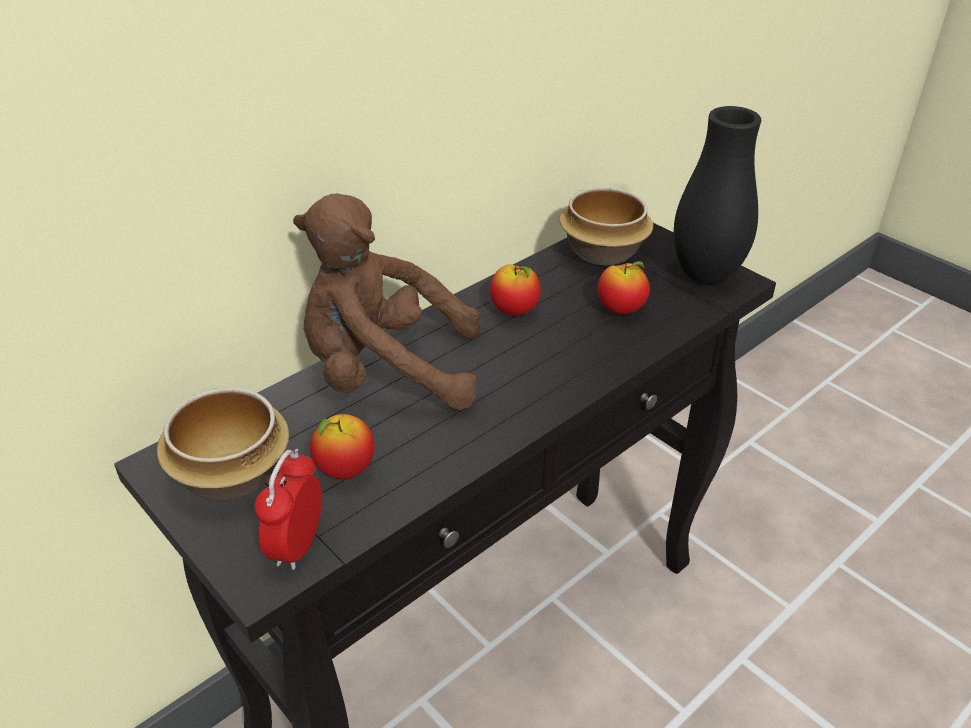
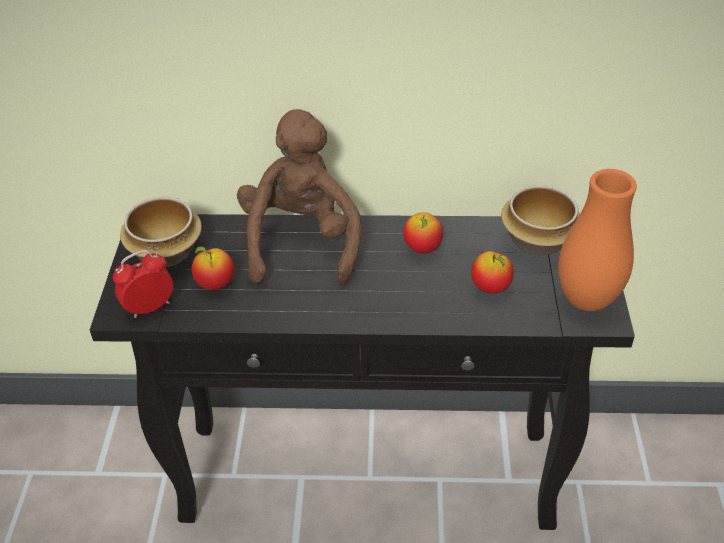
camera: 45 degrees right, 5 degrees up
(385, 372) = (302, 242): brown plush toy -> brown plush toy turned 45 degrees clockwise
(706, 275) = (587, 300): black vase -> orange vase

